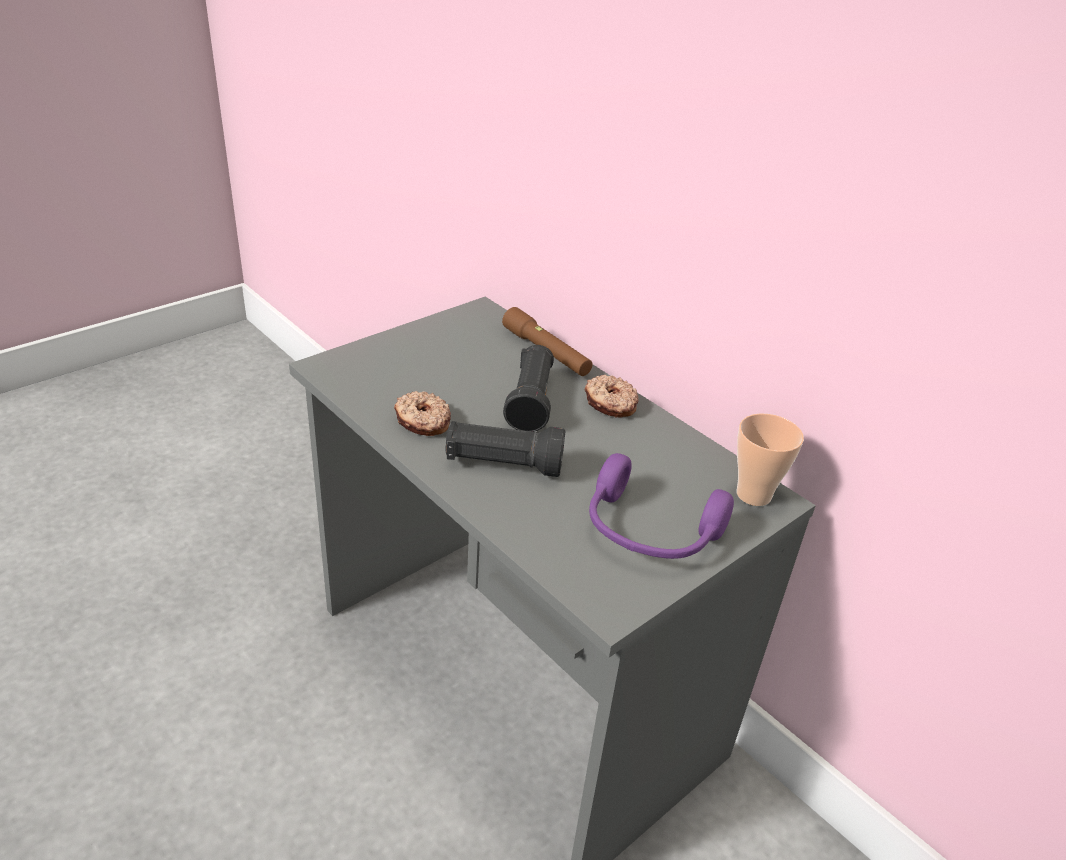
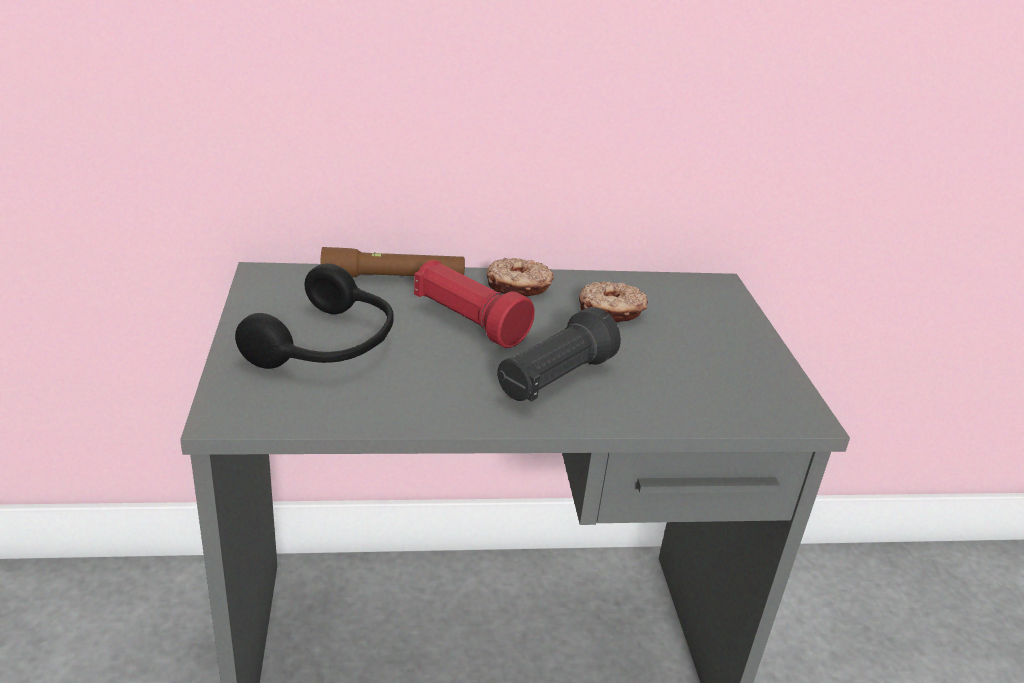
camera: 55 degrees left, 5 degrees down
(422, 422) = (429, 395): donut -> donut (611, 312)
(432, 365) = (328, 345): none -> black headphones
(531, 402) = (468, 321): black flashlight -> red flashlight
(649, 532) = (717, 353): purple headphones -> none
(753, 494) = (705, 288): cup -> none

